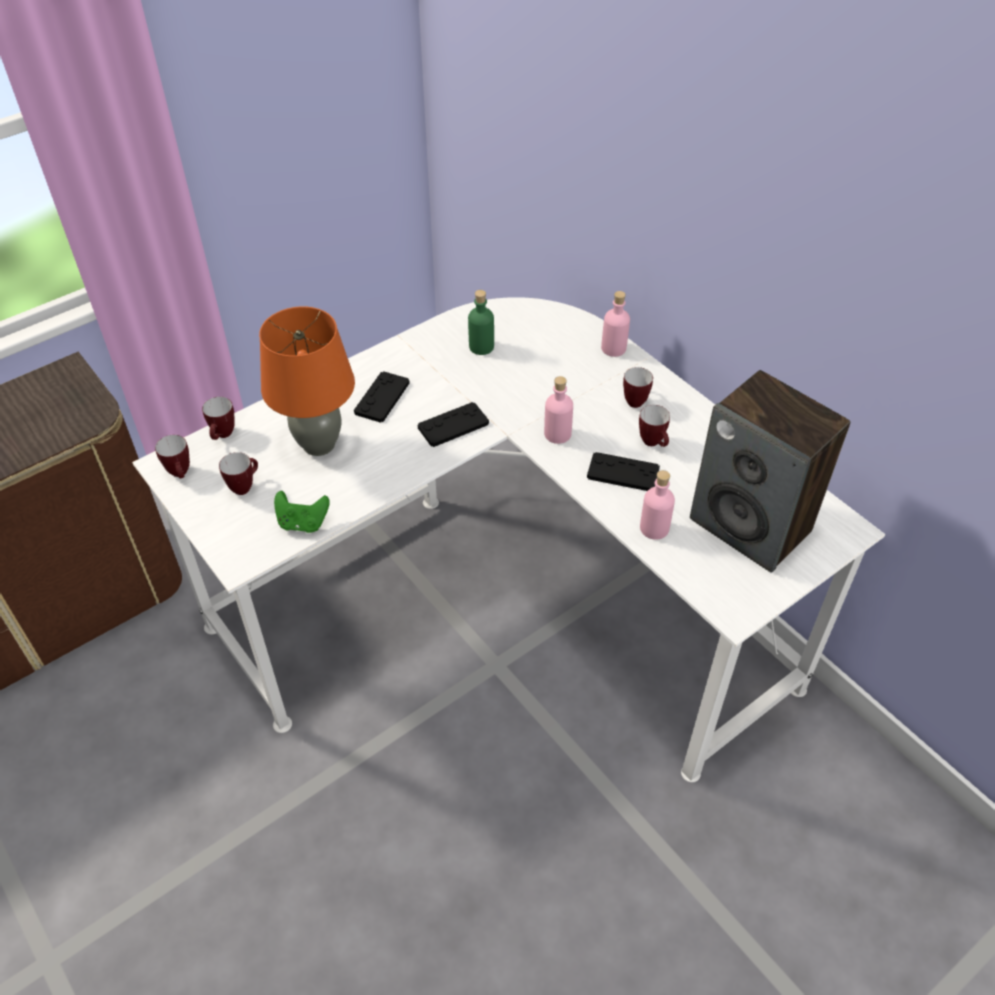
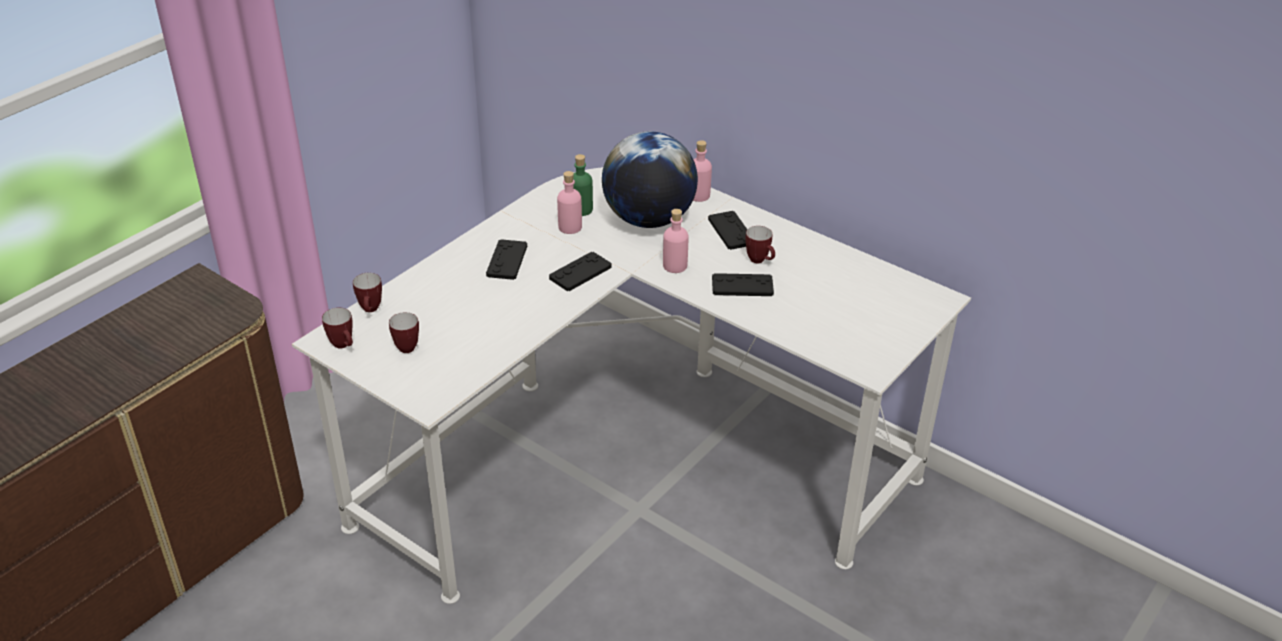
camera: 15 degrees left, 10 degrees down
(303, 523) = (475, 365): green game controller -> none
(319, 445) = (464, 304): orange table lamp -> none
(549, 370) = (649, 219): none -> globe
(634, 400) = (731, 231): mug -> black game controller
(654, 528) = (783, 322): pink bottle -> pink bottle (570, 227)
(751, 525) = (863, 308): speaker -> none

